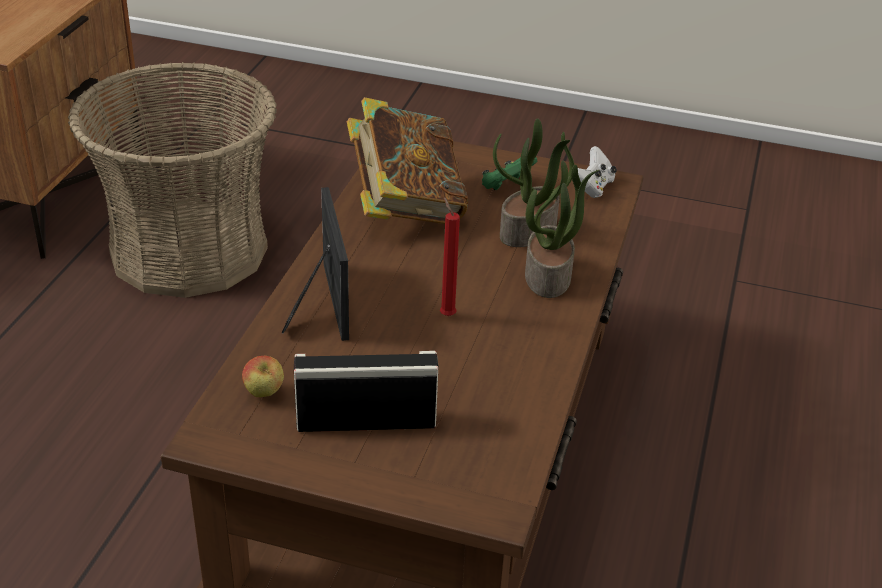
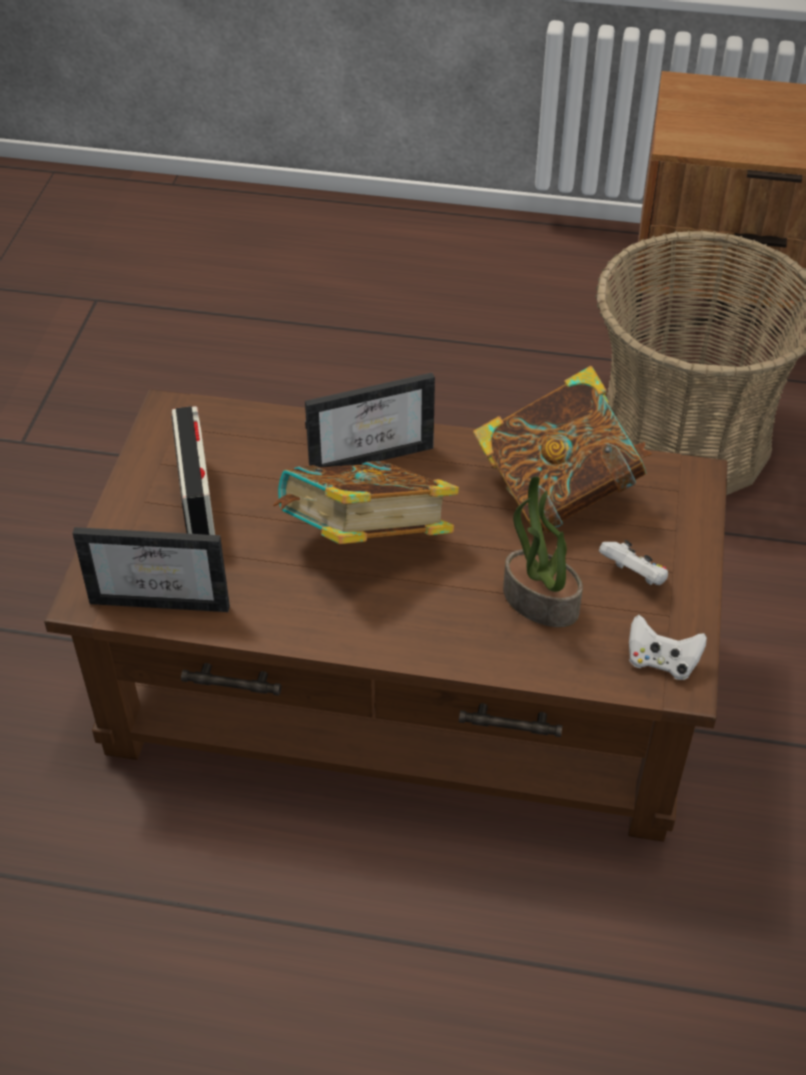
camera: 85 degrees right, 10 degrees up
(264, 394) = (228, 433): apple -> none
(446, 314) = (365, 543): red candle -> book
(496, 449) = (165, 594): none -> picture frame
(506, 186) = (634, 576): green game controller -> white game controller
(549, 276) = (452, 624): potted plant -> none

